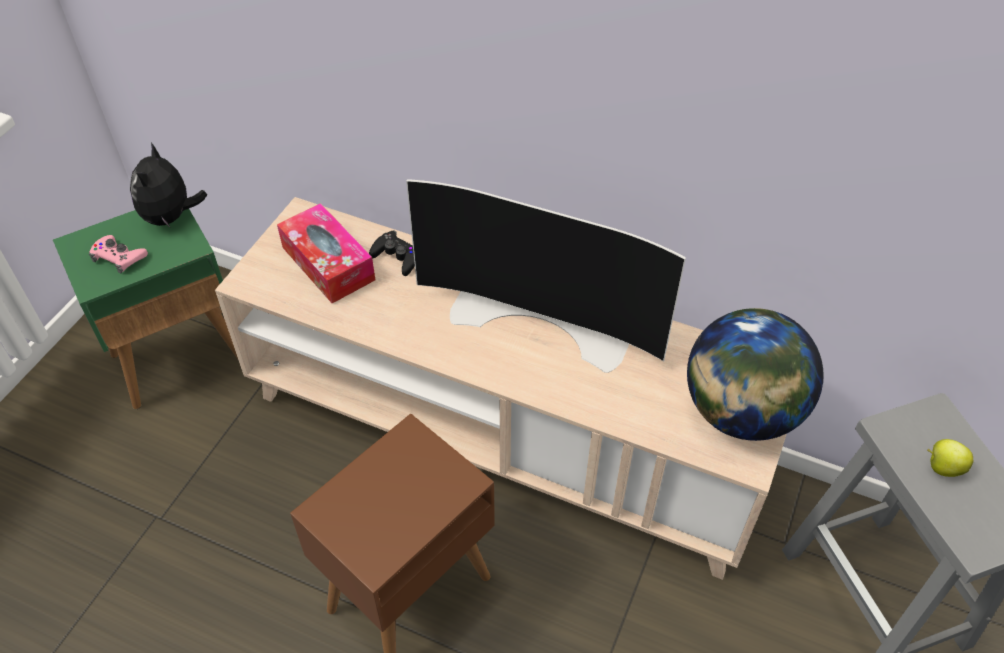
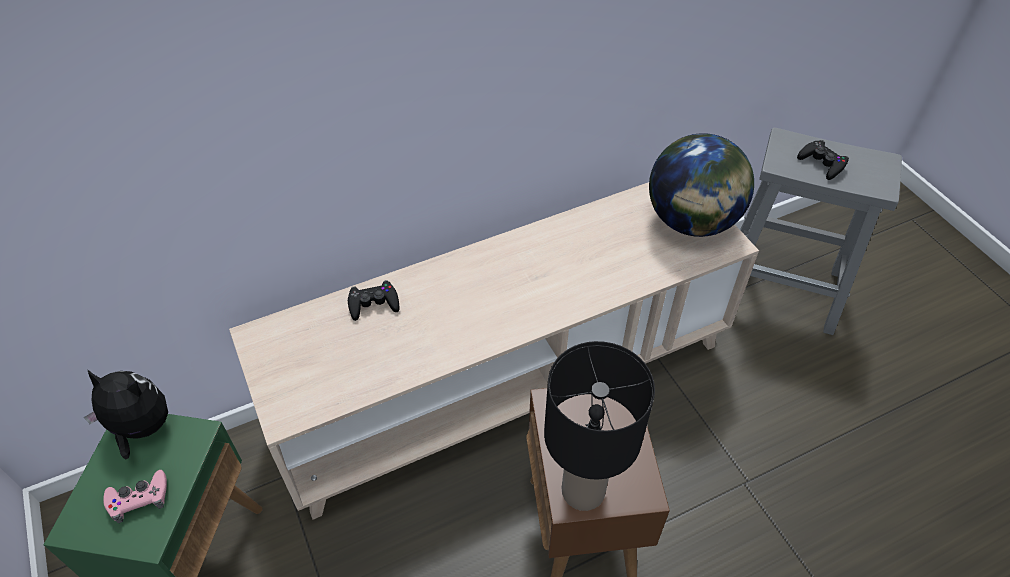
camera: 50 degrees left, 0 degrees up
(171, 217) = (140, 429): plush toy -> plush toy turned 150 degrees clockwise
(328, 263) = (330, 350): tissue box -> none
(339, 513) = (582, 489): none -> black table lamp
(543, 318) = (522, 262): television -> none
(942, 467) = (822, 163): apple -> black game controller

